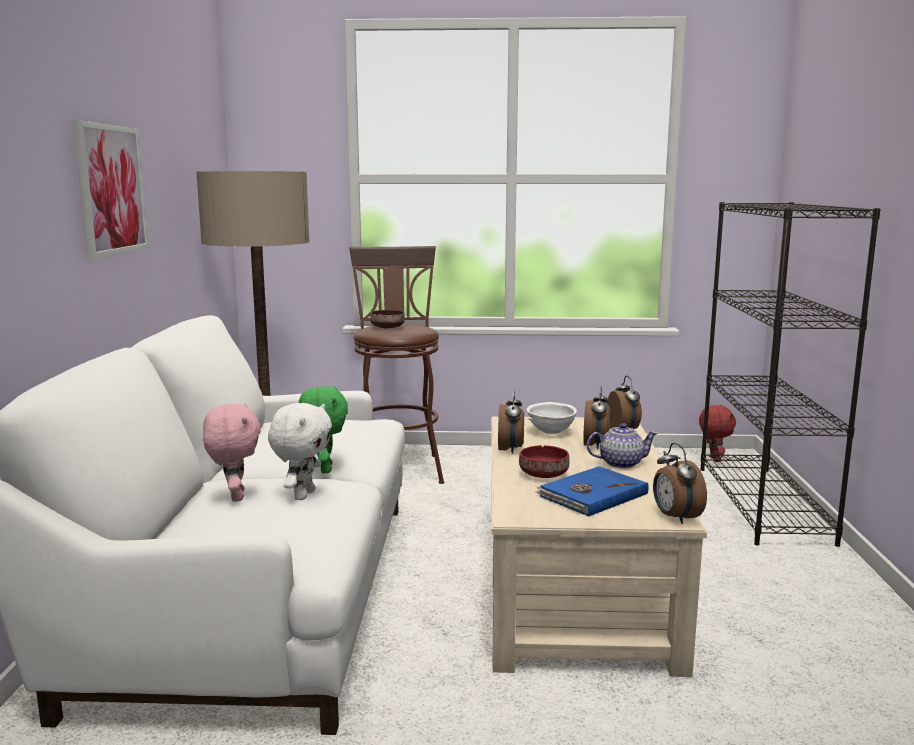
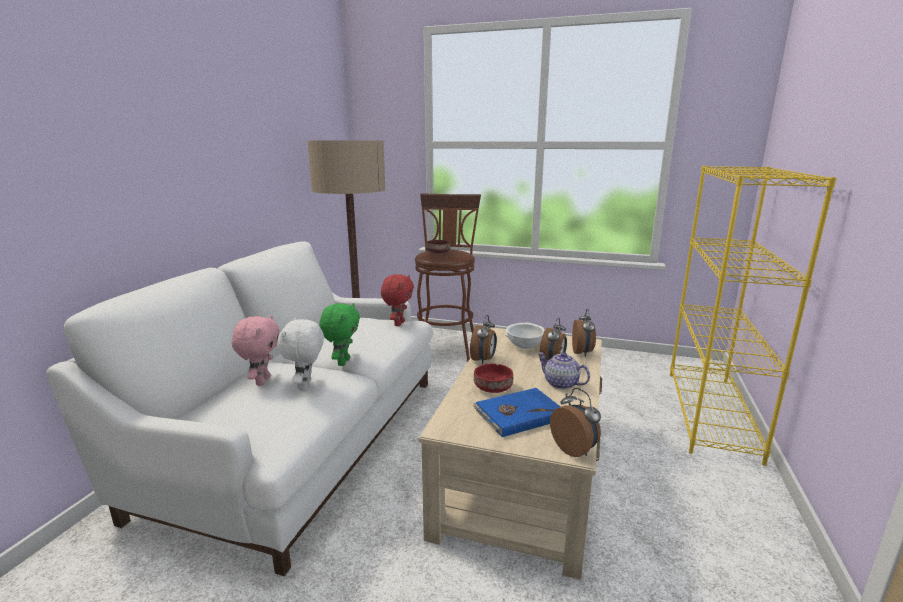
camera: 15 degrees right, 5 degrees up
(111, 190) = (221, 155): picture -> none
(303, 495) = (306, 385): white plush toy -> white plush toy turned 150 degrees clockwise
(620, 463) = (561, 384): teapot -> teapot turned 150 degrees counterclockwise
(675, 517) = (575, 449): alarm clock -> alarm clock turned 150 degrees clockwise
(713, 459) = (684, 367): red plush toy -> red plush toy (398, 324)
(763, 504) = (711, 413): black bookcase -> yellow bookcase

